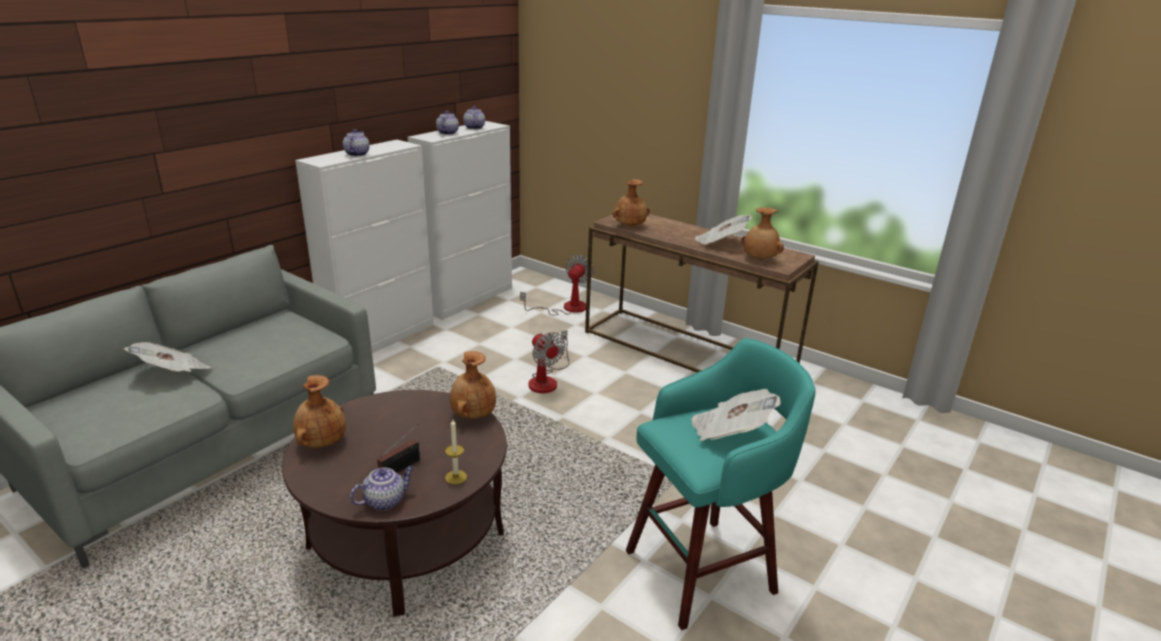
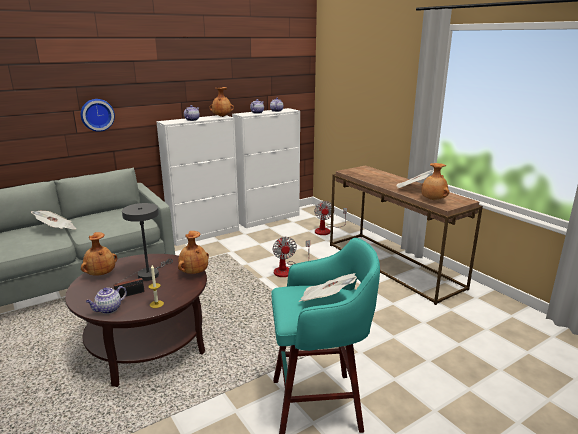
camera: 20 degrees right, 5 degrees down
(196, 157) = (97, 114): none -> wall clock
(385, 500) = (108, 309): teapot -> teapot turned 150 degrees clockwise
(406, 428) = (150, 274): none -> grey table lamp
(566, 308) = (326, 230): fan -> fan turned 135 degrees clockwise
(629, 226) = (357, 174): brown vase -> brown vase (222, 116)

